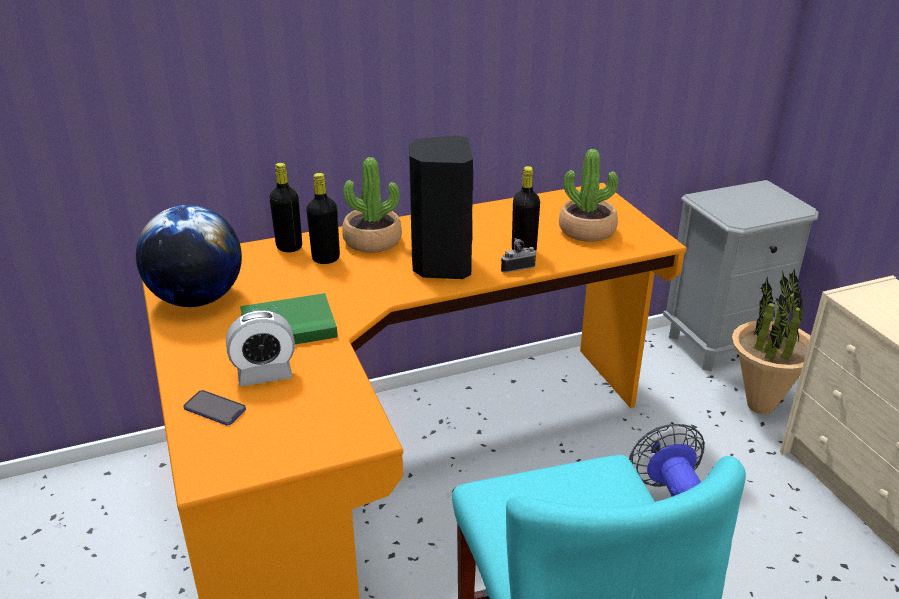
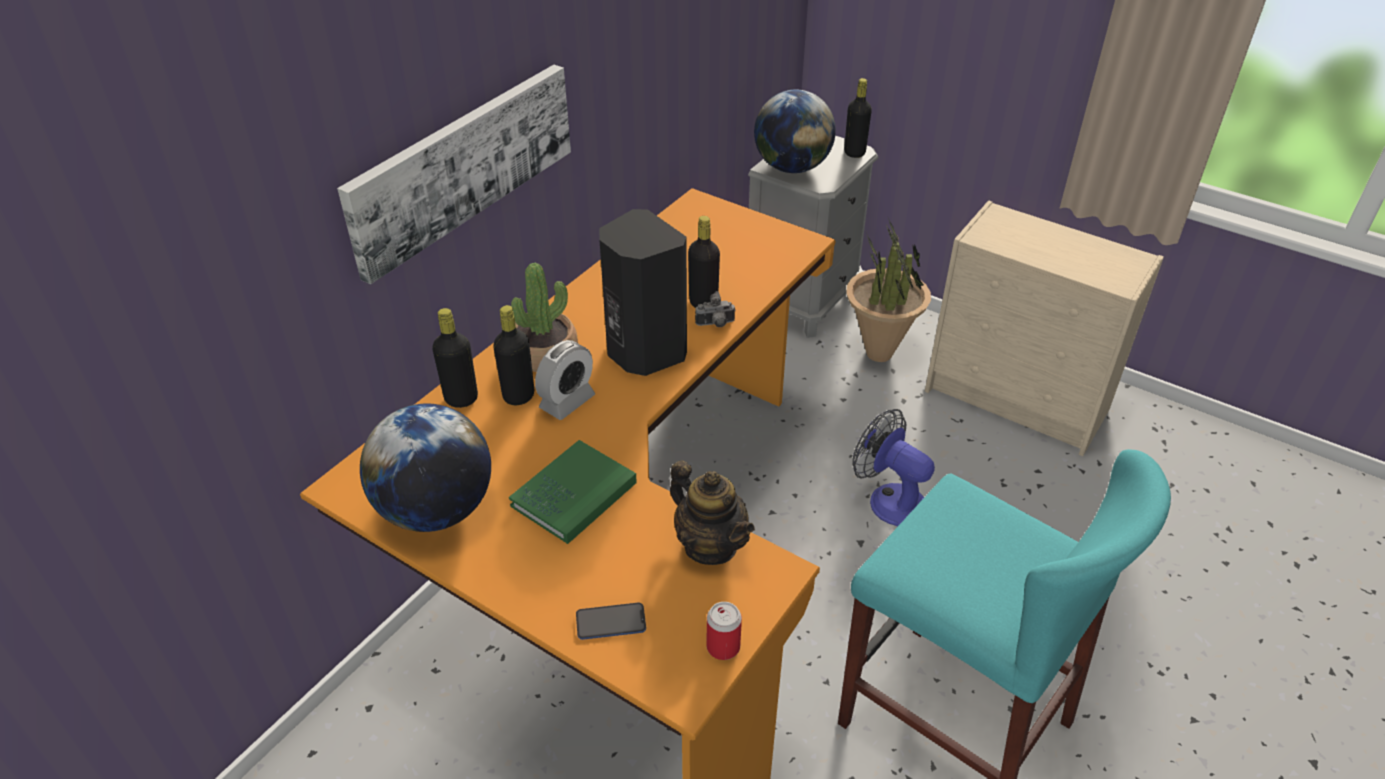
camera: 35 degrees left, 10 degrees up
(265, 375) = (614, 560): alarm clock -> alarm clock (567, 402)
(266, 462) = (723, 647): none -> can
(339, 396) = (710, 545): none -> teapot
(342, 65) = (462, 166): none -> picture
(516, 267) = (715, 324): camera -> camera turned 135 degrees counterclockwise
(587, 230) = (735, 254): potted plant -> none
(722, 202) = (792, 167): none -> globe
(794, 208) = (854, 153): none -> black bottle

